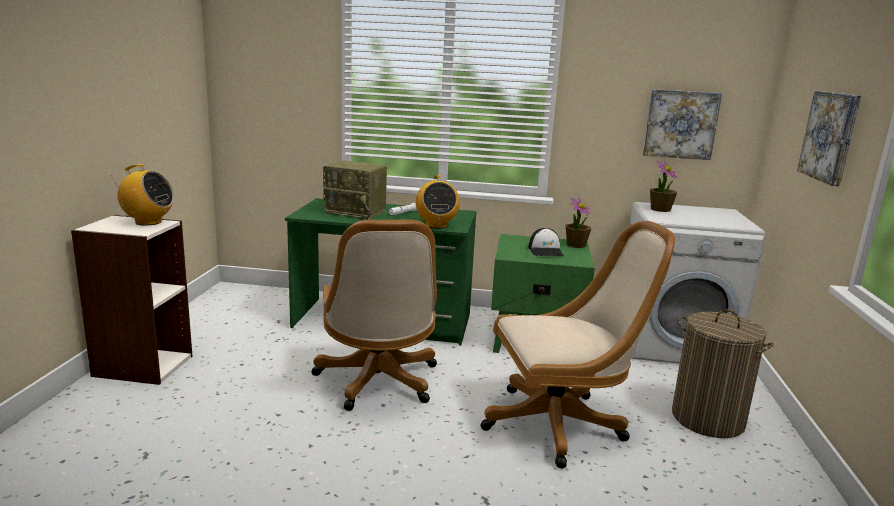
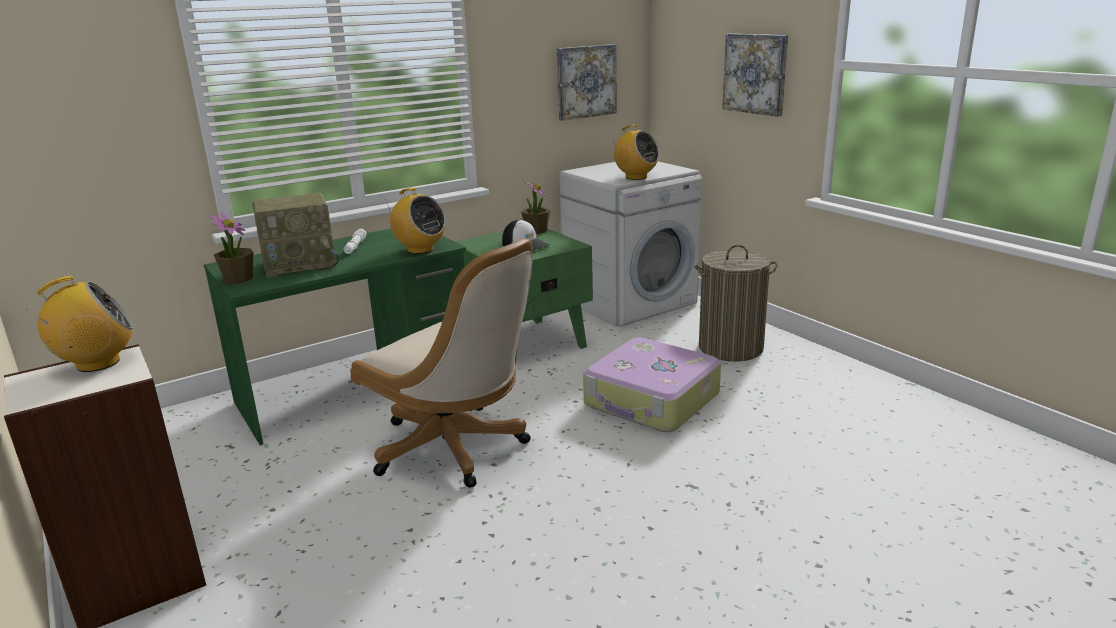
camera: 40 degrees left, 5 degrees up
(562, 423) = (651, 400): office chair -> suitcase
(660, 209) = (596, 172): potted plant -> potted plant (238, 279)
(685, 220) = (635, 177): none -> radio

